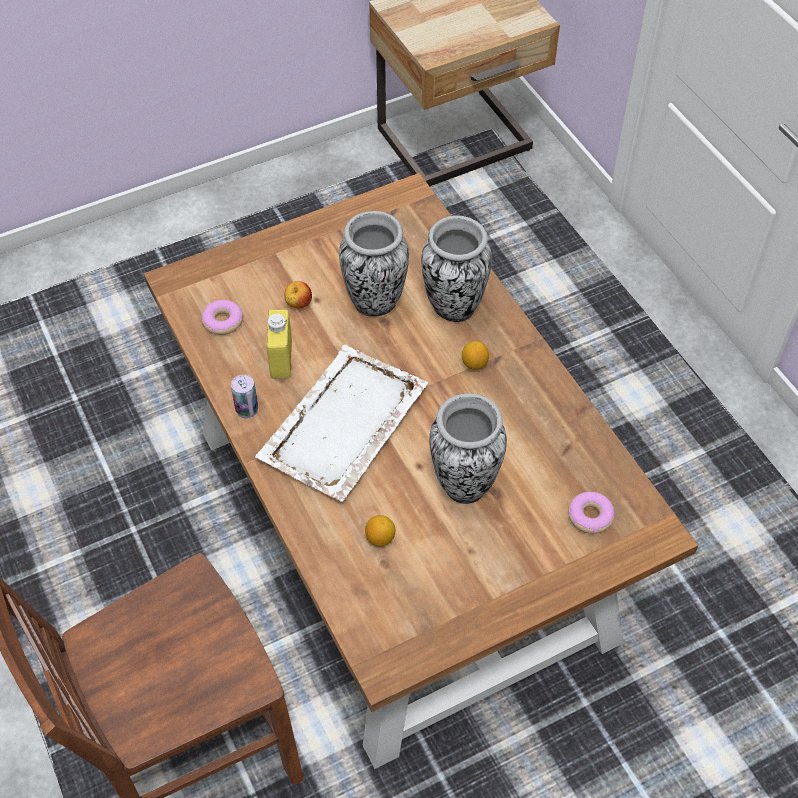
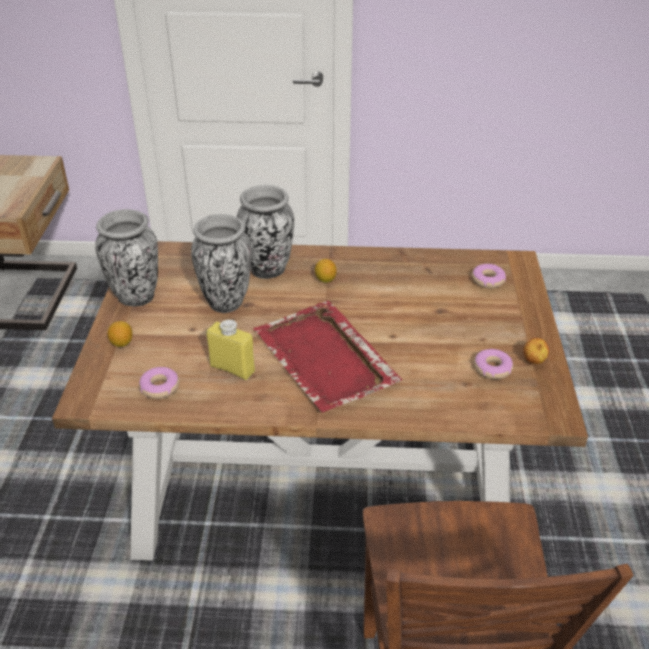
camera: 60 degrees left, 15 degrees down
(247, 410) = (264, 405): can -> none
(298, 304) = (187, 340): apple -> apple (533, 361)
(342, 425) = (325, 359): white tray -> red tray
(380, 538) = (443, 378): lemon -> lemon (122, 343)
(425, 578) = (492, 368): none -> donut
(465, 484) = (425, 321): vase -> vase (136, 297)

